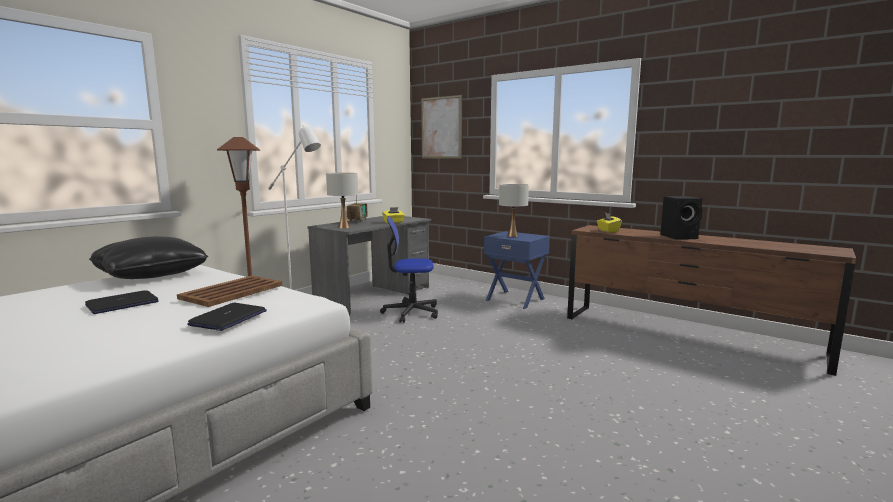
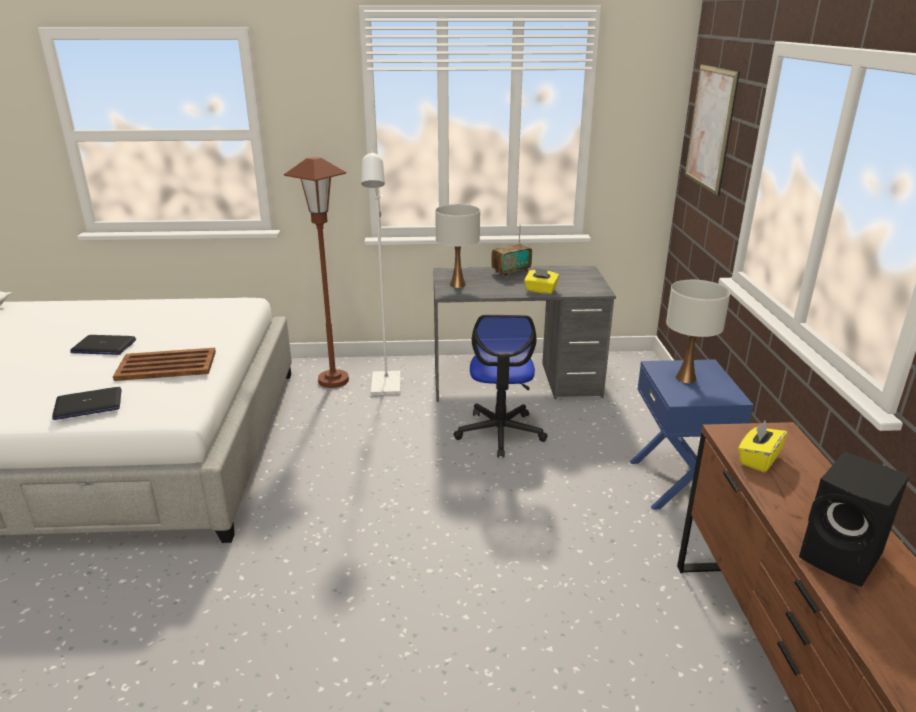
camera: 50 degrees right, 15 degrees up
(151, 275) = (199, 307): black pillow -> none
(411, 312) = (500, 433): office chair -> office chair turned 135 degrees counterclockwise

